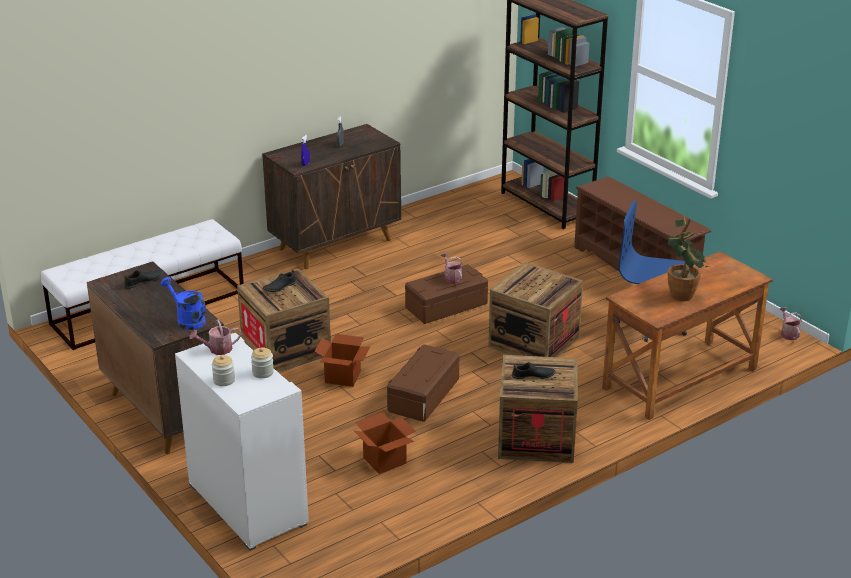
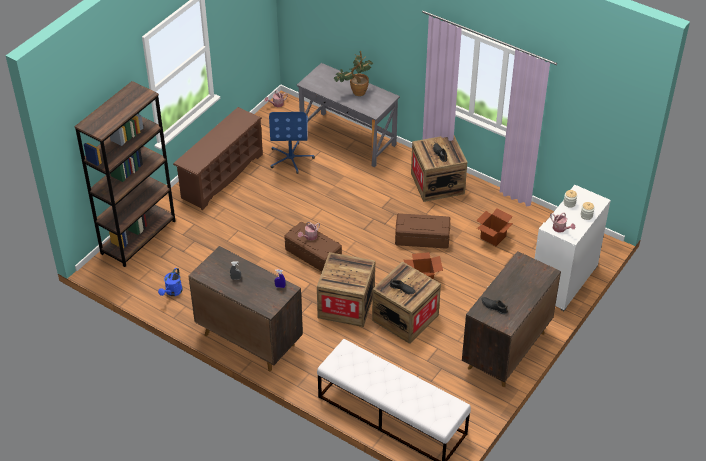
camera: 110 degrees left, 15 degrees up
(187, 320) = (524, 267): blue watering can -> blue watering can (172, 292)
(534, 342) = (338, 204): crate -> crate (346, 305)
(680, 379) = (348, 139): brown desk -> grey desk

